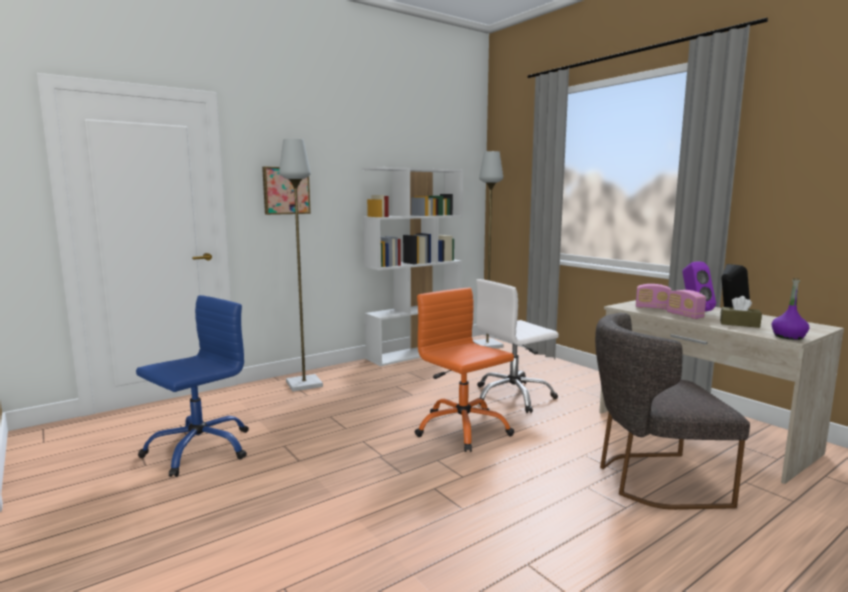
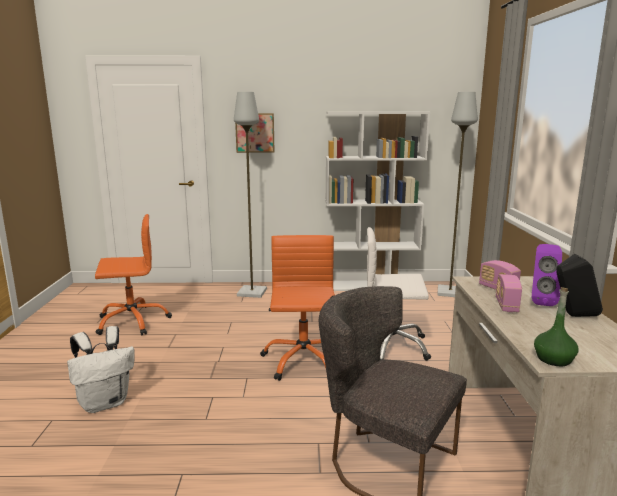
camera: 35 degrees right, 5 degrees up
(199, 449) = (132, 321): blue office chair -> orange office chair
(323, 540) = (105, 403): none -> white backpack
(739, 324) = (543, 329): brown tissue box -> none
(788, 336) = (553, 359): purple bottle -> green bottle

